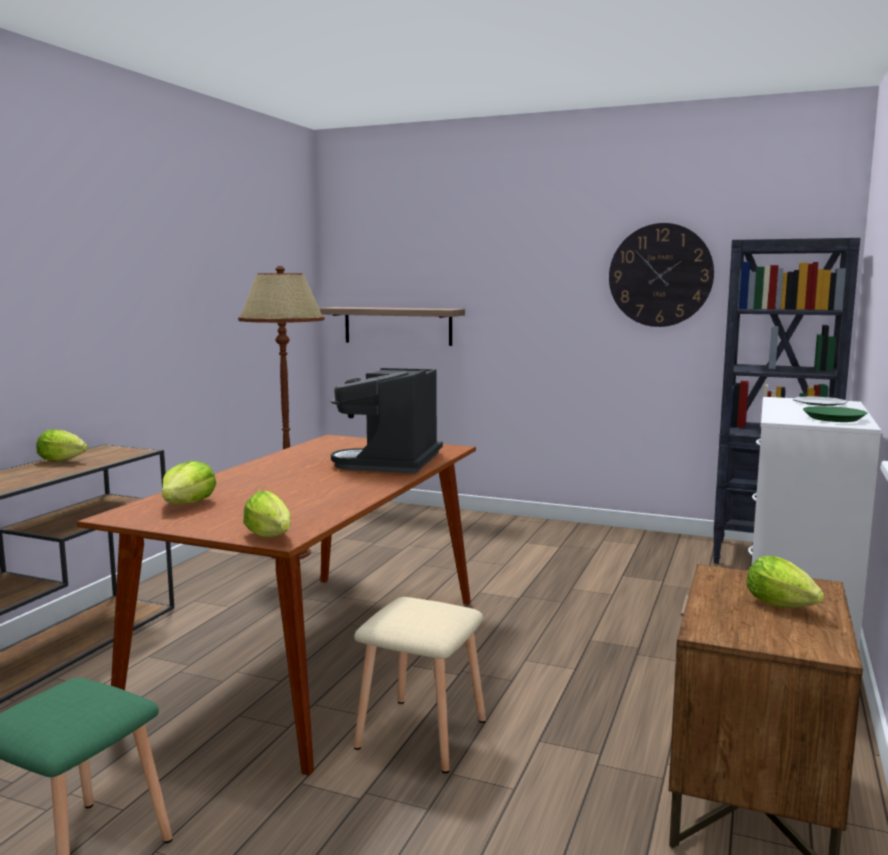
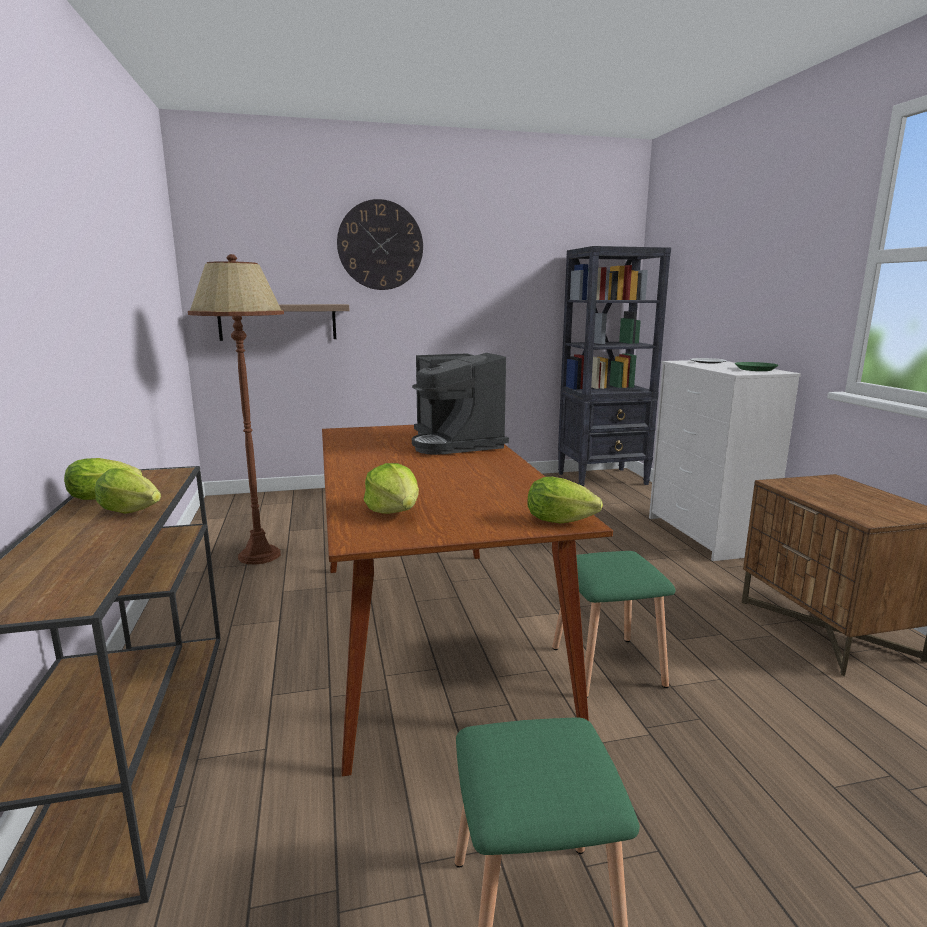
camera: 35 degrees left, 5 degrees up
(421, 735) = (609, 667): beige stool -> green stool
(660, 275) = (513, 274): wall clock -> wall clock (380, 245)
(784, 607) = (855, 494): lettuce -> lettuce (134, 512)

